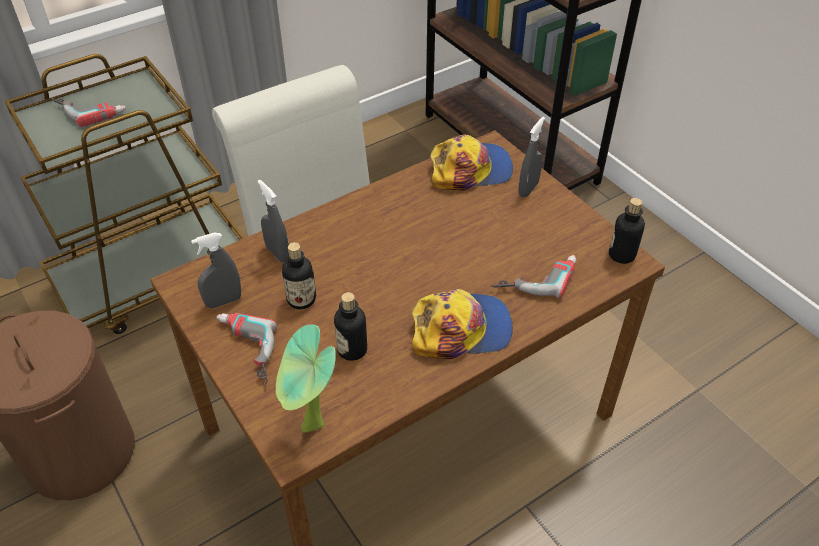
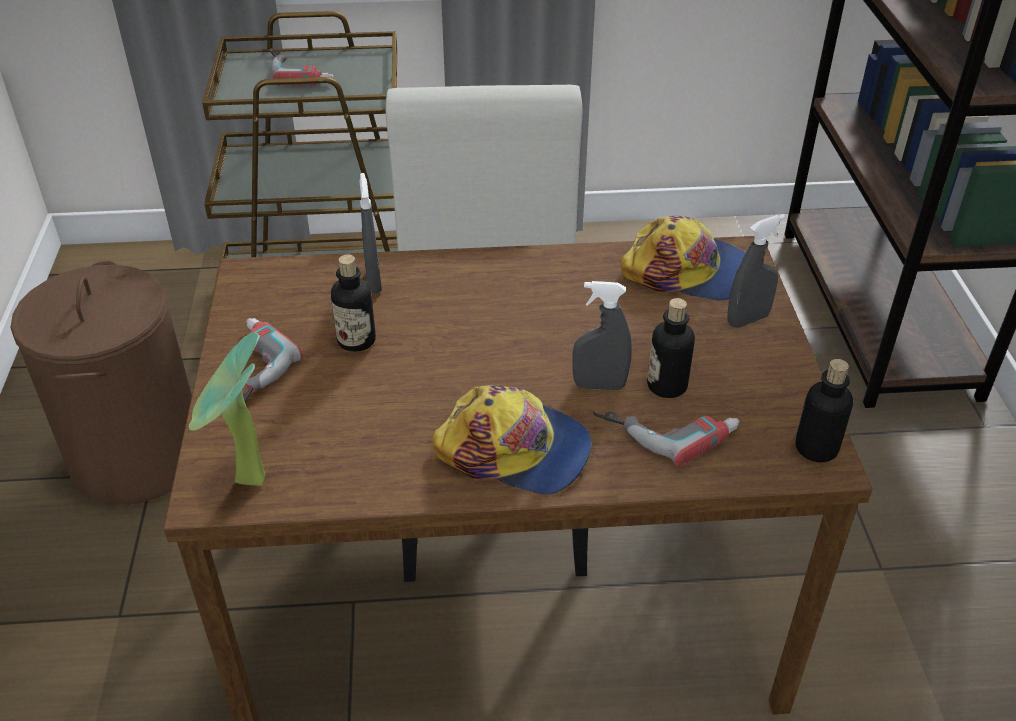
camera: 30 degrees right, 5 degrees down
(223, 301) = (273, 310): grey spray bottle -> grey spray bottle (599, 385)
(352, 349) = (365, 417): bottle -> bottle (667, 386)

